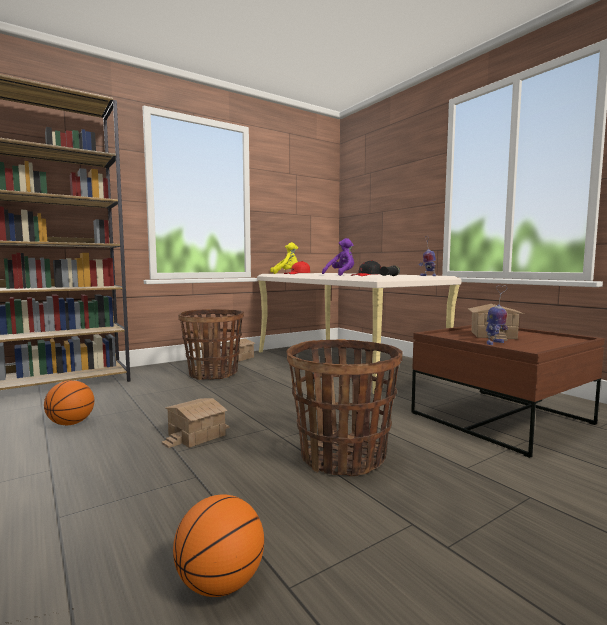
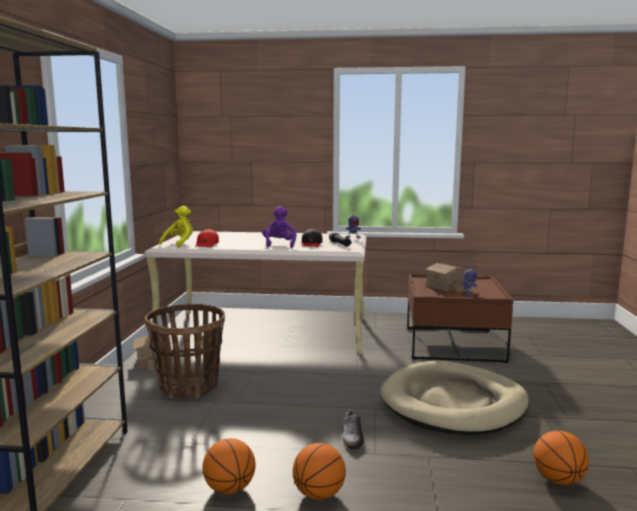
camera: 50 degrees left, 5 degrees up
(80, 451) = (319, 494): none -> basketball
(197, 435) = (352, 437): toy house -> shoe
(342, 457) = (453, 403): basket -> beige dog bed

